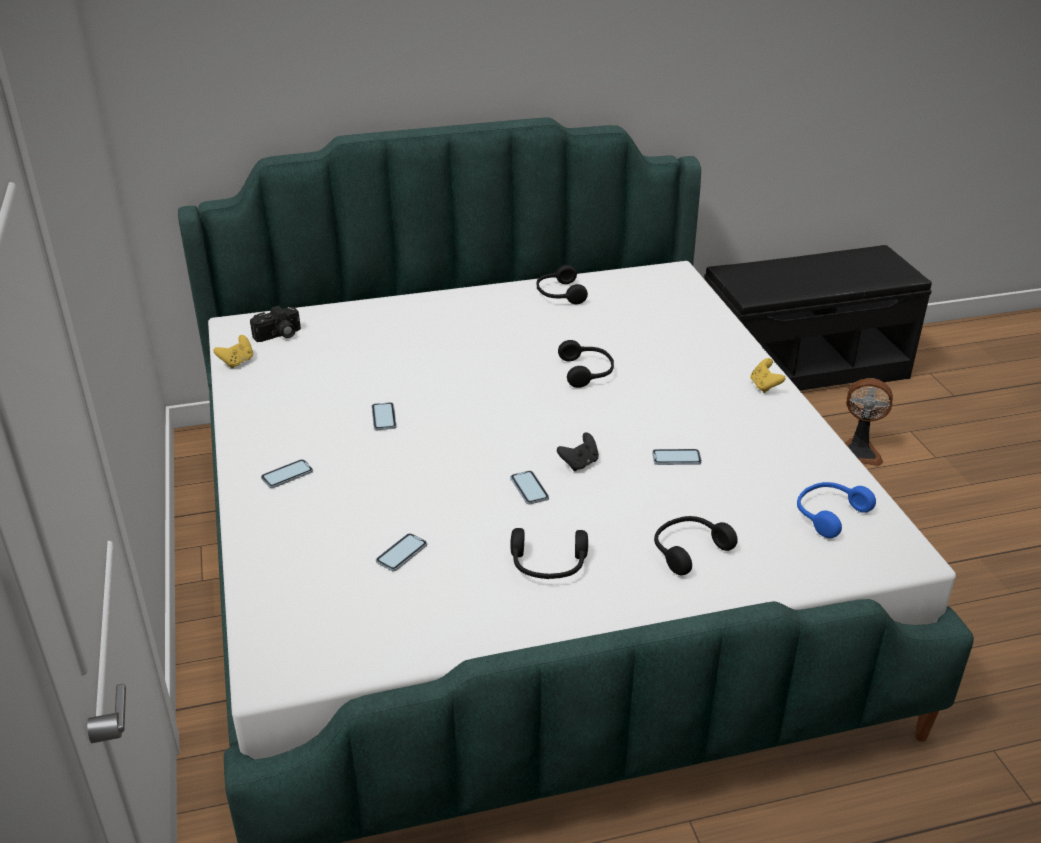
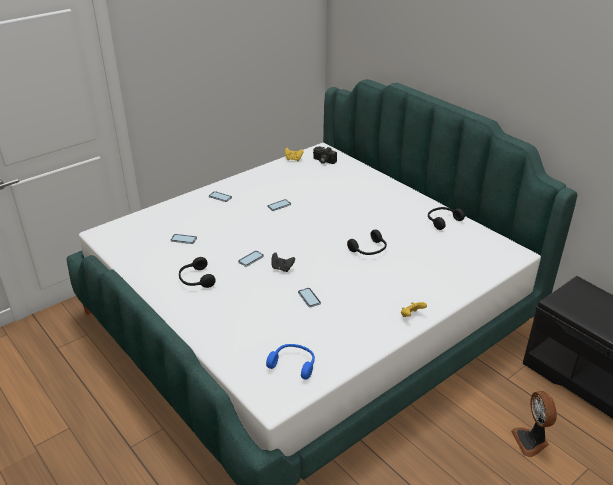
camera: 65 degrees right, 0 degrees up
(688, 550) = (231, 319): black headphones -> none

